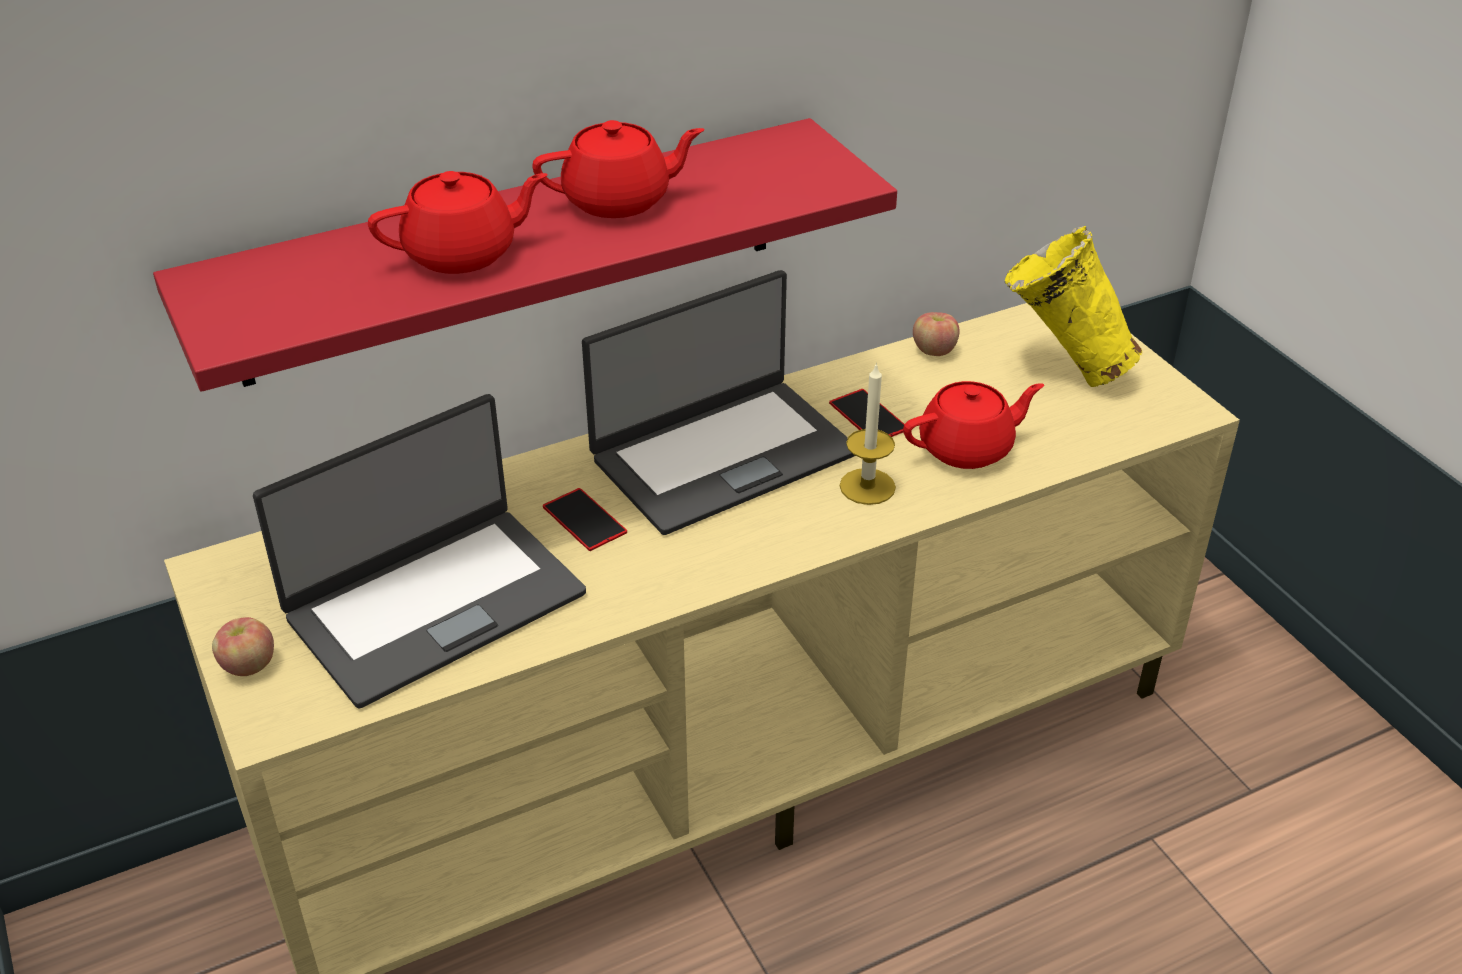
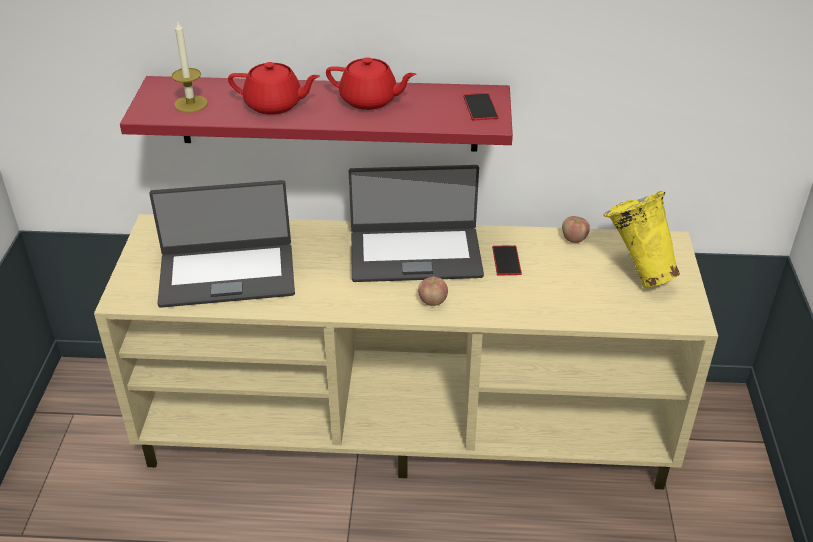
camera: 30 degrees right, 0 degrees up
(248, 665) = (133, 271): apple -> apple (432, 301)
(584, 519) = (324, 261): phone -> phone (480, 107)
(867, 486) = (473, 295): candle -> candle (191, 104)
(968, 448) = (544, 295): red teapot -> none

